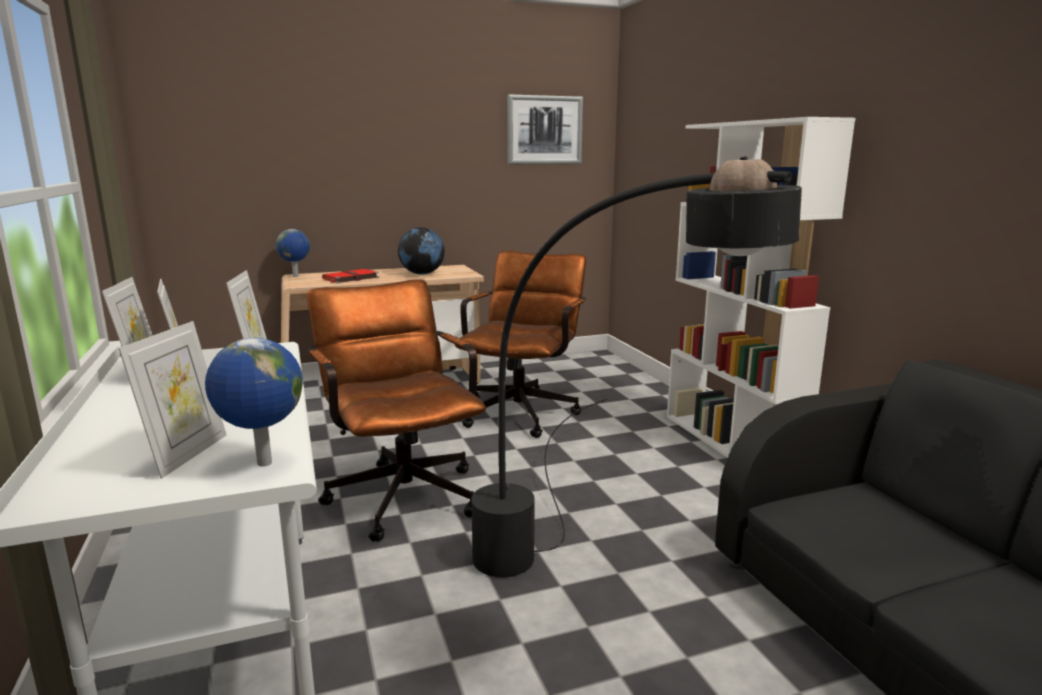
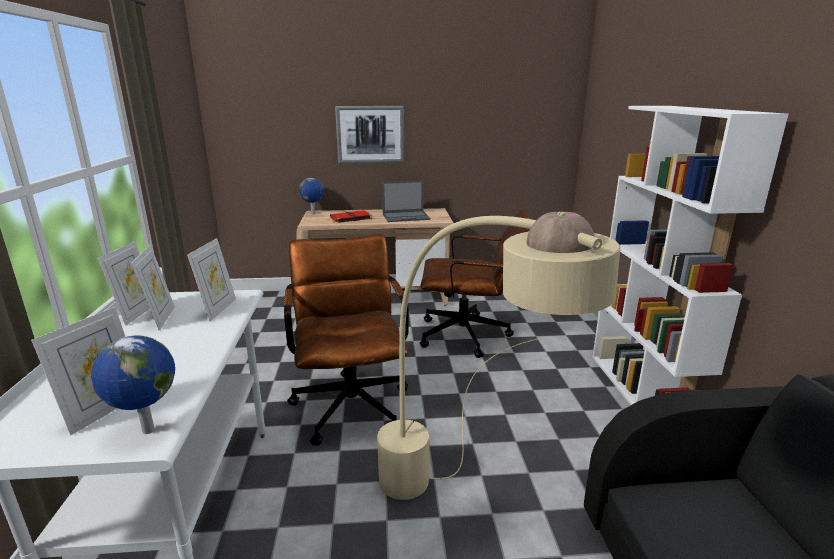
camera: 15 degrees right, 5 degrees up
(422, 274) = (406, 217): globe -> laptop
(523, 410) = (472, 336): brown office chair -> brown office chair turned 60 degrees clockwise
(544, 130) = (520, 98): picture -> picture (370, 134)
(581, 579) = (459, 514): black floor lamp -> beige floor lamp

